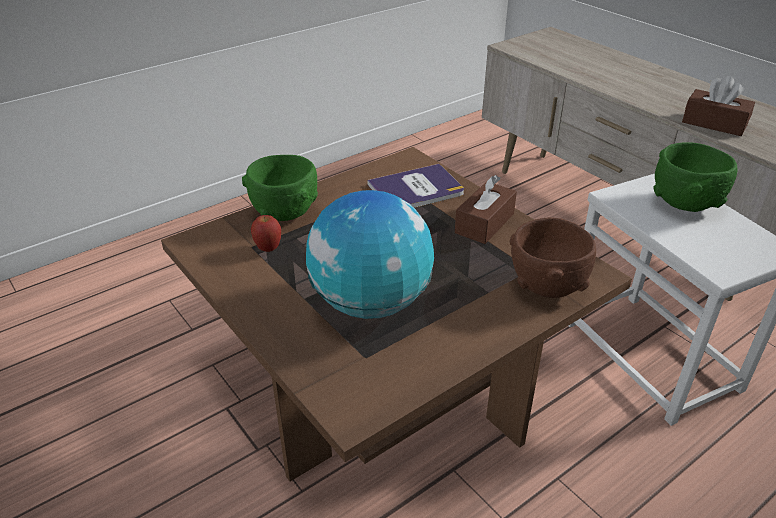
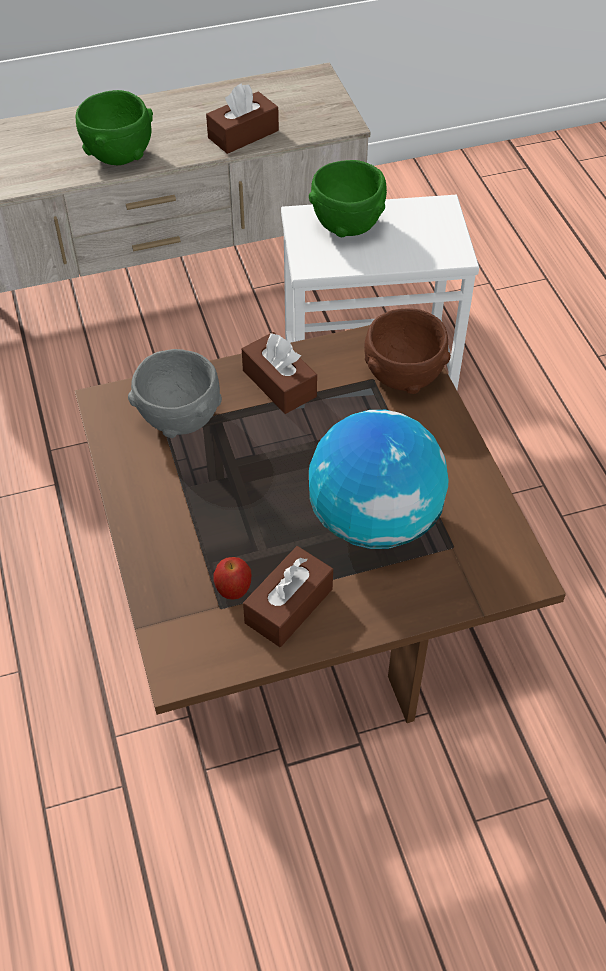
camera: 70 degrees left, 15 degrees up
(264, 277) = (289, 606): none -> brown tissue box
(285, 213) = (163, 559): green bowl -> green bowl (118, 155)
(416, 189) = (179, 418): book -> grey bowl

